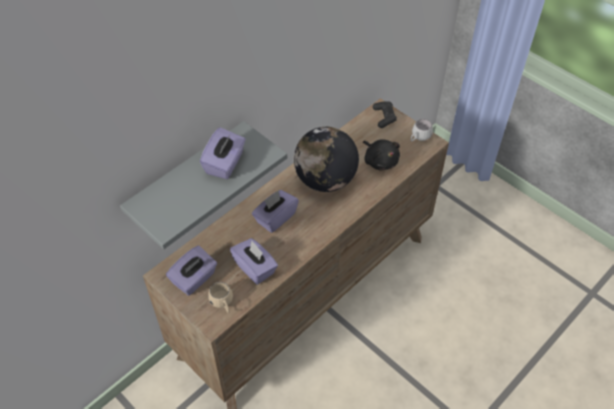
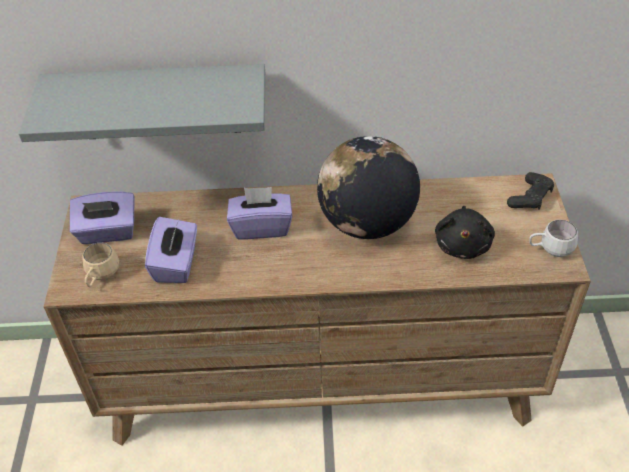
camera: 45 degrees right, 5 degrees down
(225, 164) = (184, 94): purple tissue box -> none

